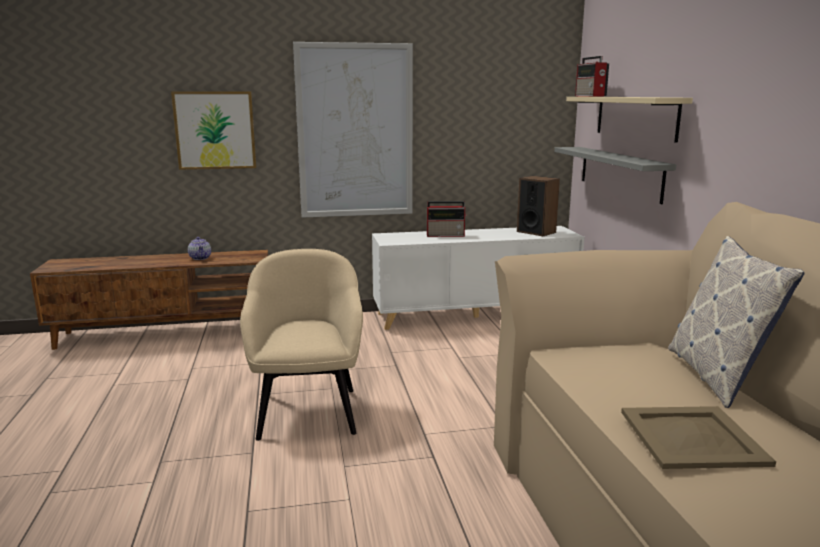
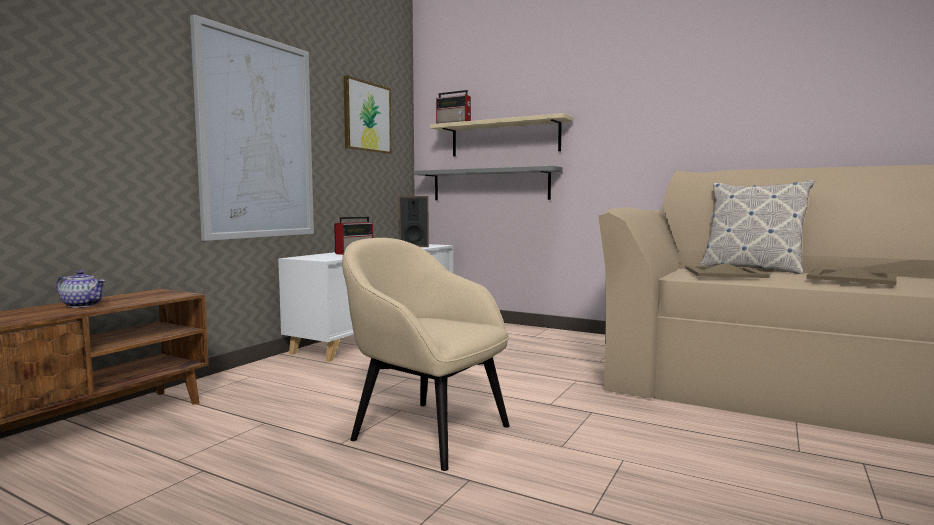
camera: 50 degrees left, 10 degrees down
(215, 130) = (83, 111): picture -> picture (367, 117)
(614, 368) = (724, 273): none -> beige tray

